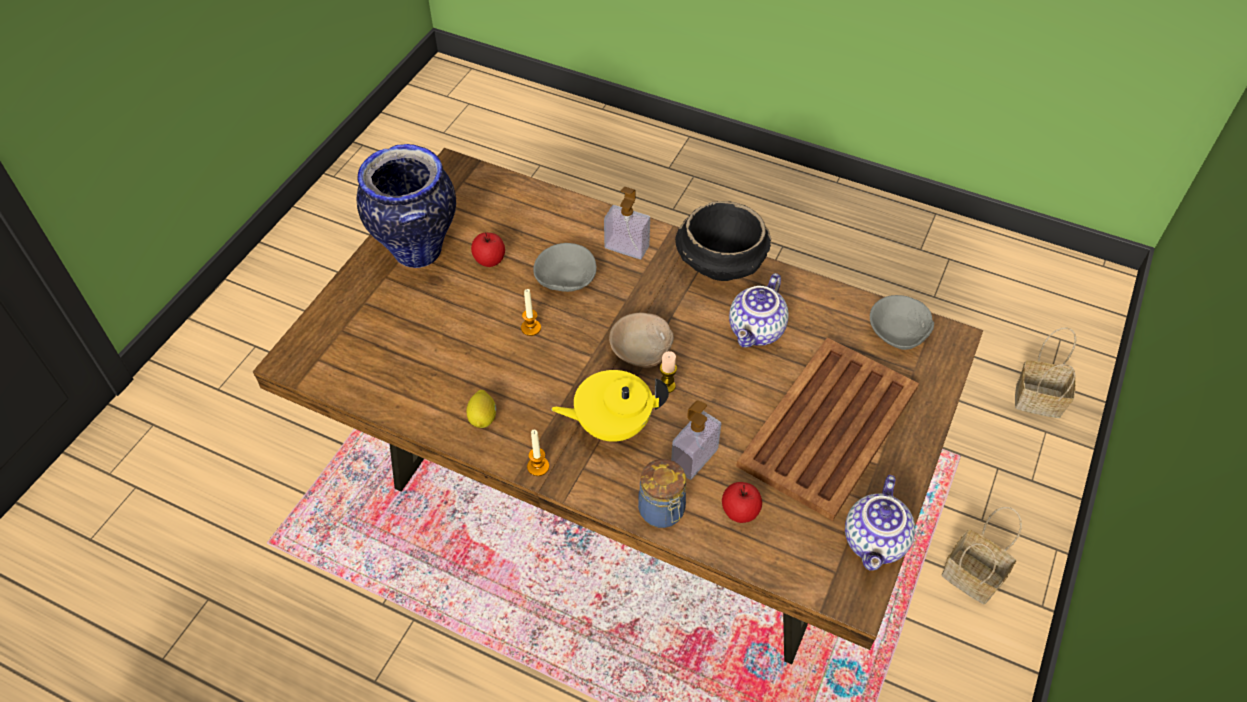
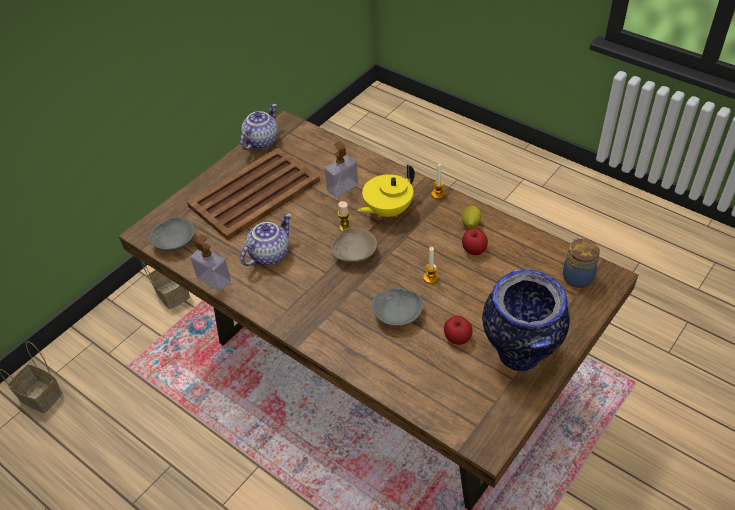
camera: 165 degrees left, 5 degrees down
(612, 424) = (387, 210): yellow teapot -> yellow teapot turned 135 degrees clockwise
(627, 247) = (341, 333): soap dispenser -> soap dispenser (214, 280)
(662, 512) = (370, 165): jar -> jar (577, 276)
(720, 265) = (272, 306): black bowl -> none
(740, 511) = (327, 161): apple -> apple (474, 250)

